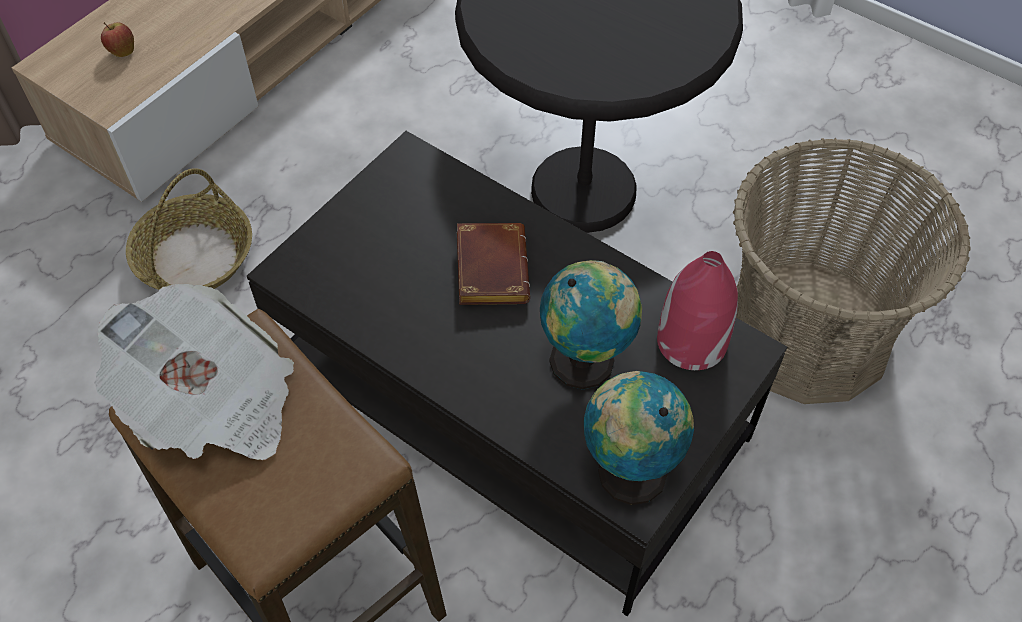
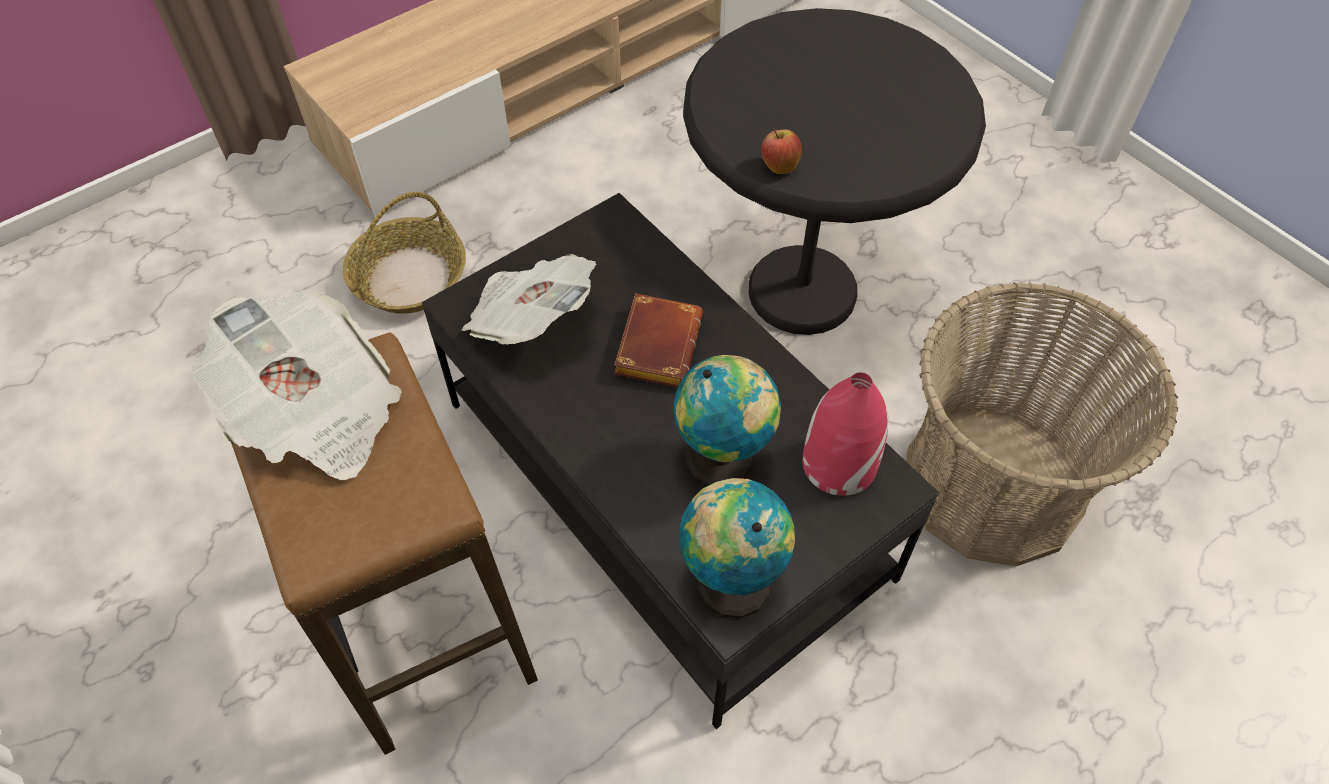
camera: 15 degrees right, 0 degrees up
(122, 51) = (386, 69): apple -> apple (779, 166)
(361, 270) = (531, 319): none -> newspaper

